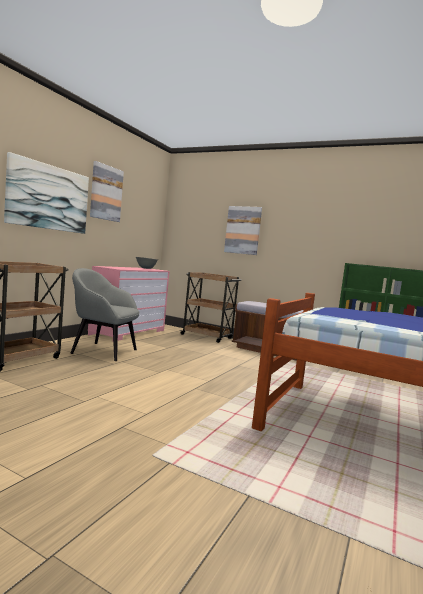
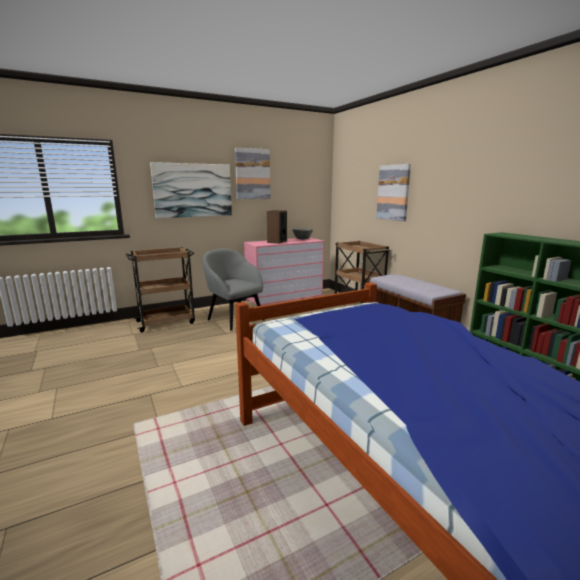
camera: 35 degrees right, 10 degrees up
(128, 268) = (277, 242): none -> speaker

